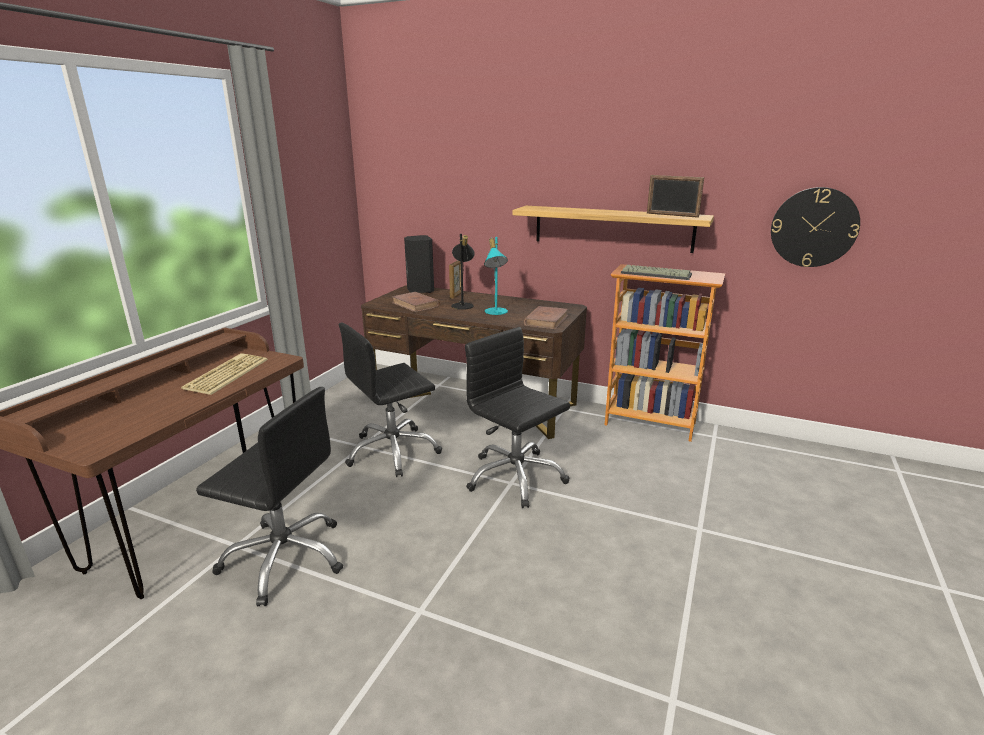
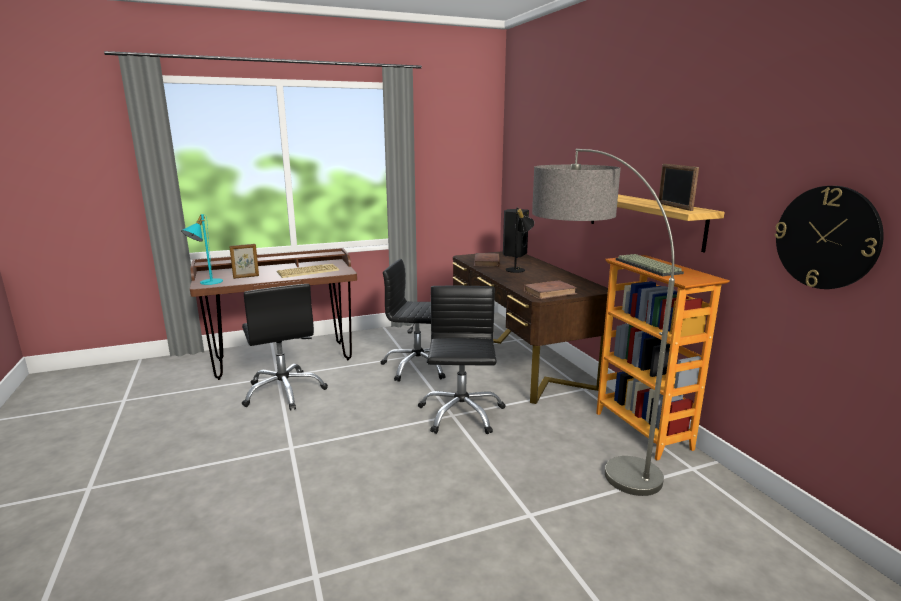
camera: 45 degrees right, 5 degrees down
(456, 295) = (530, 263): picture frame -> picture frame (246, 277)
(495, 312) = (526, 279): turquoise table lamp -> turquoise table lamp (206, 282)
(639, 457) = (580, 447): none -> floor lamp

